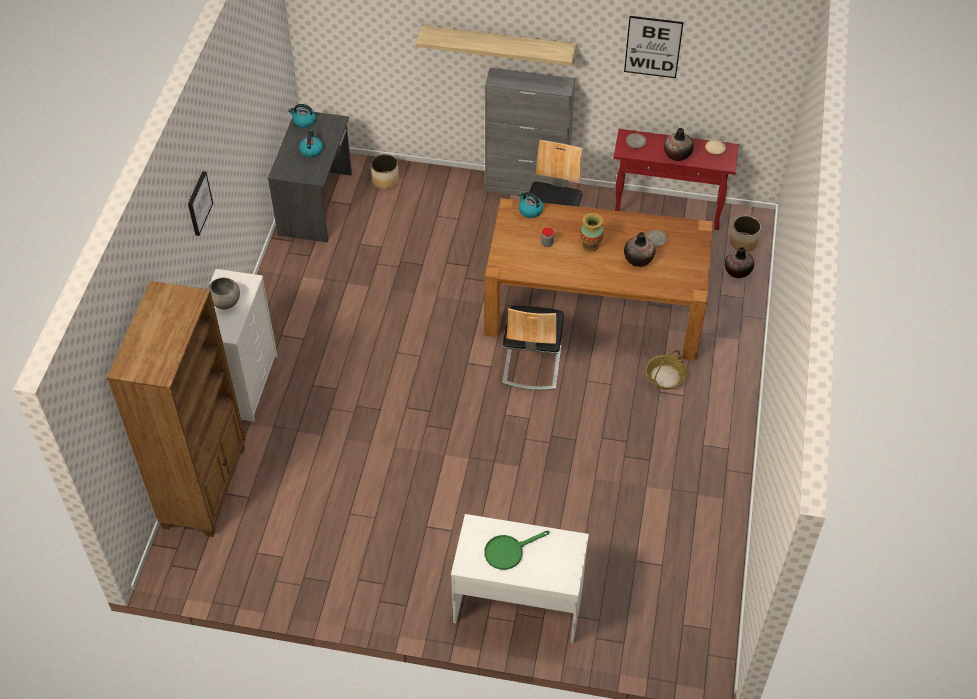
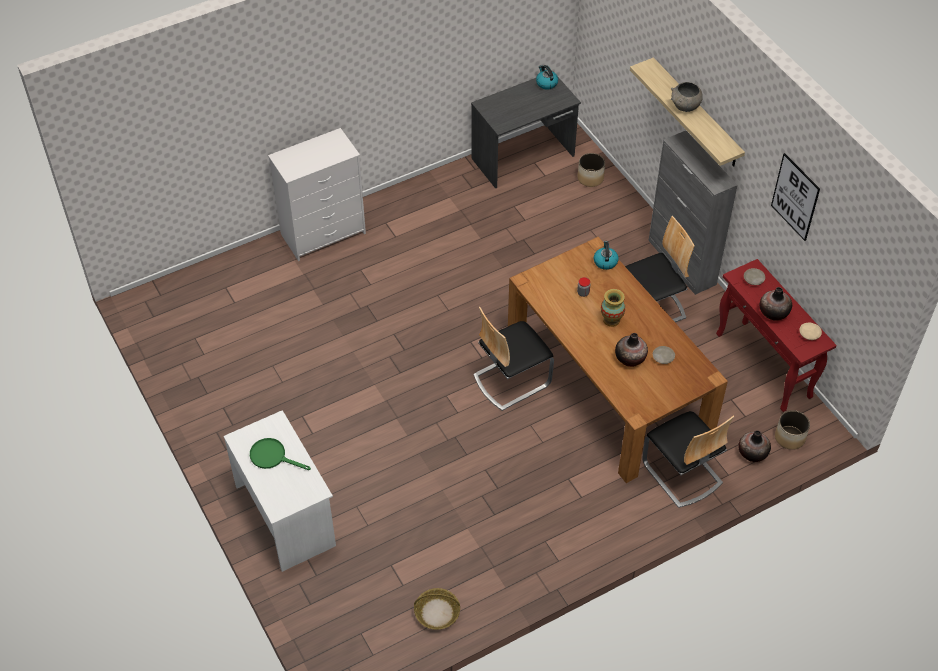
camera: 50 degrees right, 0 degrees up
(198, 203) = (339, 64): picture -> none
(205, 486) = (222, 274): brown bookcase -> none
(225, 303) = (315, 153): grey bowl -> grey bowl (685, 107)
(311, 150) = (523, 106): kettle -> none
(665, 377) = (587, 473): basket -> basket (437, 613)
(717, 322) = (682, 473): none -> chair

